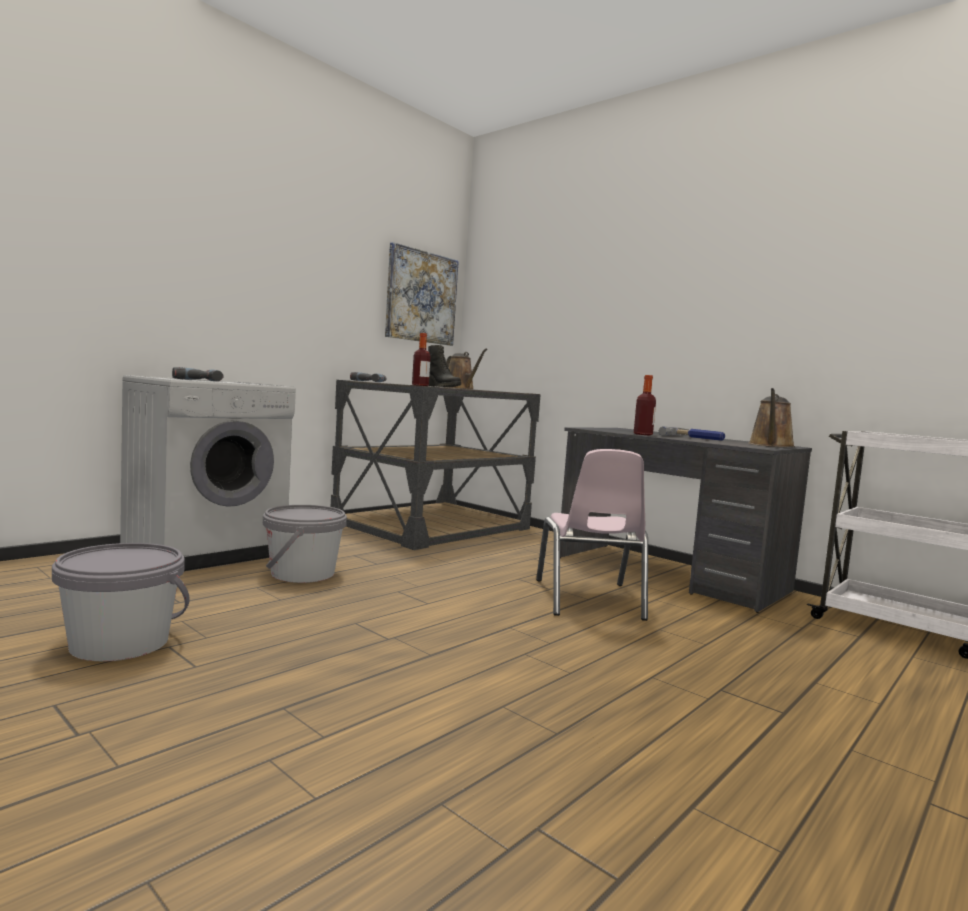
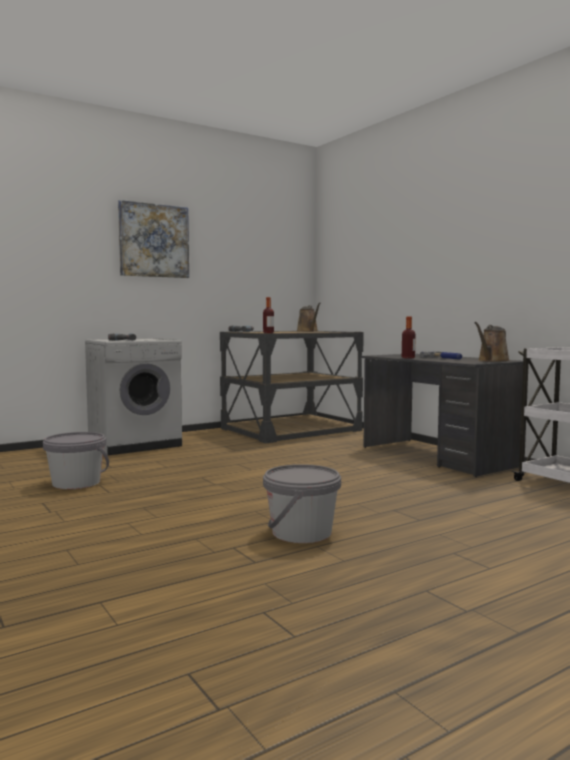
camera: 15 degrees right, 0 degrees up
(302, 573) = (186, 455): grey bucket -> grey bucket (301, 532)
(421, 297) = (281, 268): picture -> picture (154, 240)
(441, 386) = (285, 332): black boot -> none
(588, 599) = (359, 469): pink chair -> none

